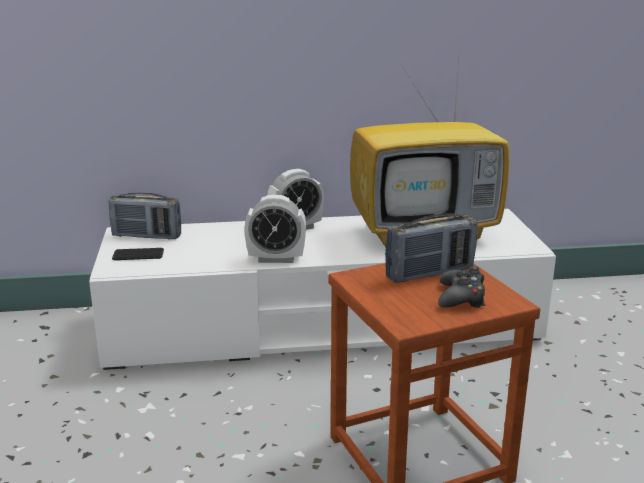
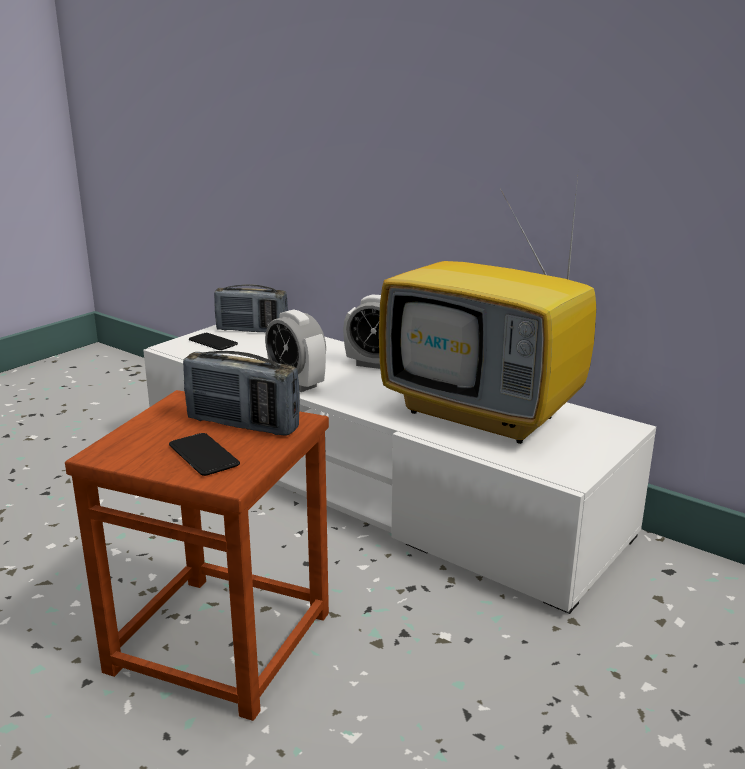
camera: 45 degrees right, 0 degrees up
(146, 236) = (252, 330): radio -> radio turned 45 degrees counterclockwise
(461, 297) = (203, 455): black game controller -> phone

